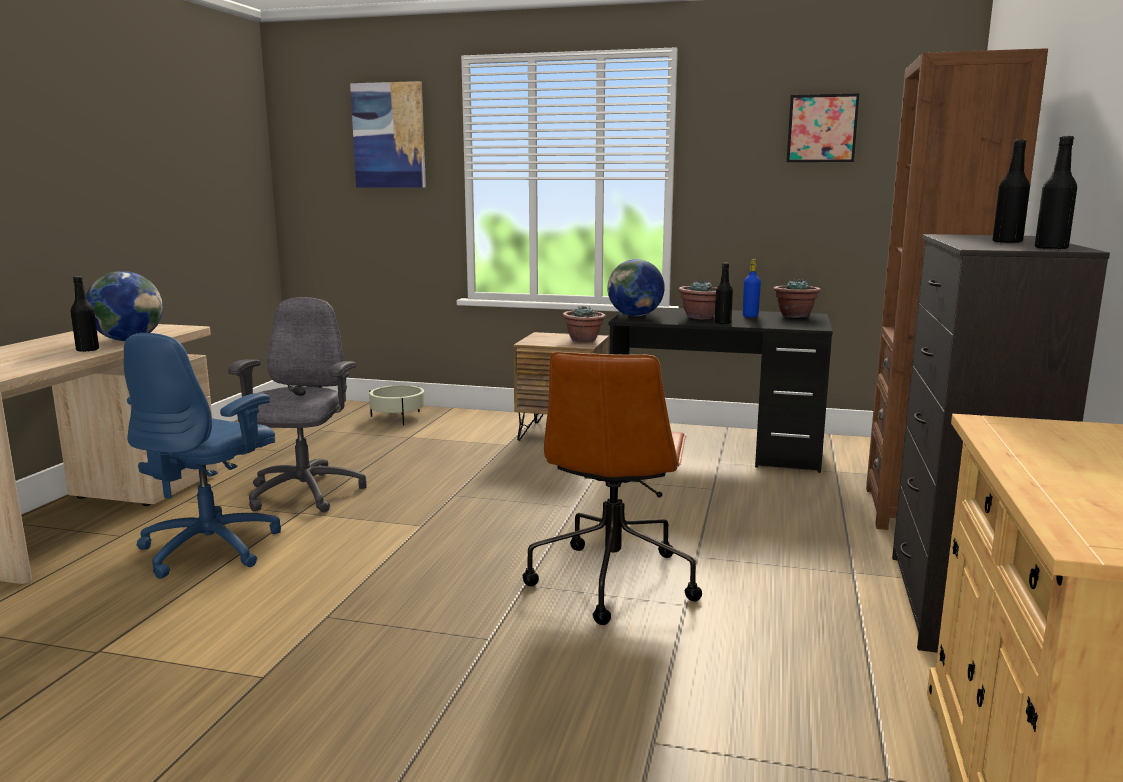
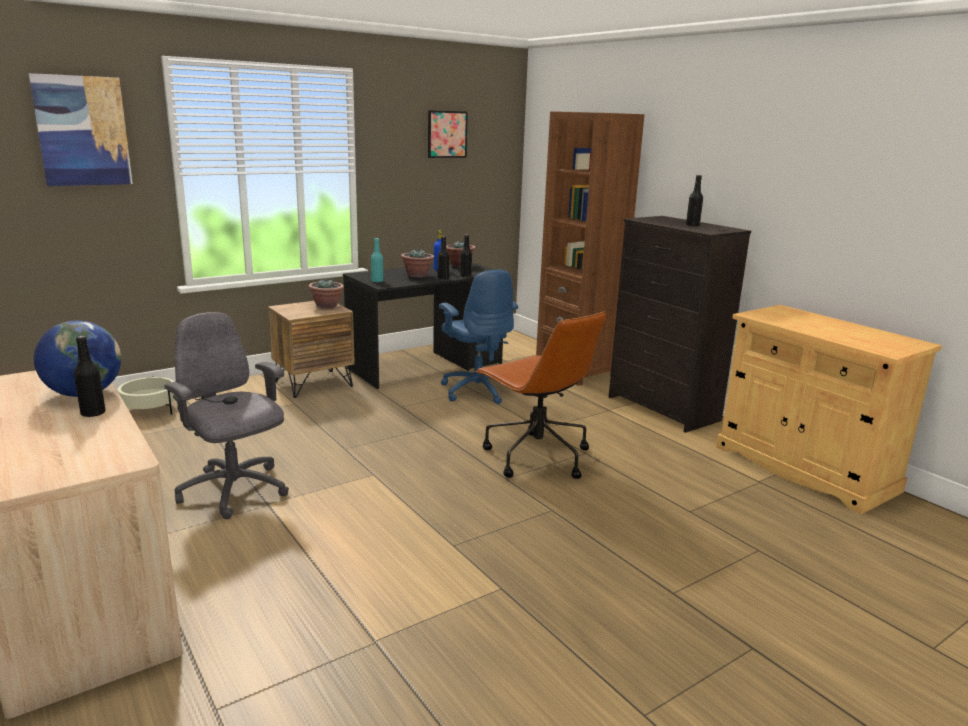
camera: 50 degrees left, 5 degrees up
(212, 548) = (269, 553): blue office chair -> blue office chair (477, 390)
(635, 316) = (377, 281): globe -> turquoise bottle
(1051, 248) = (729, 230): black bottle -> black bottle (465, 275)

